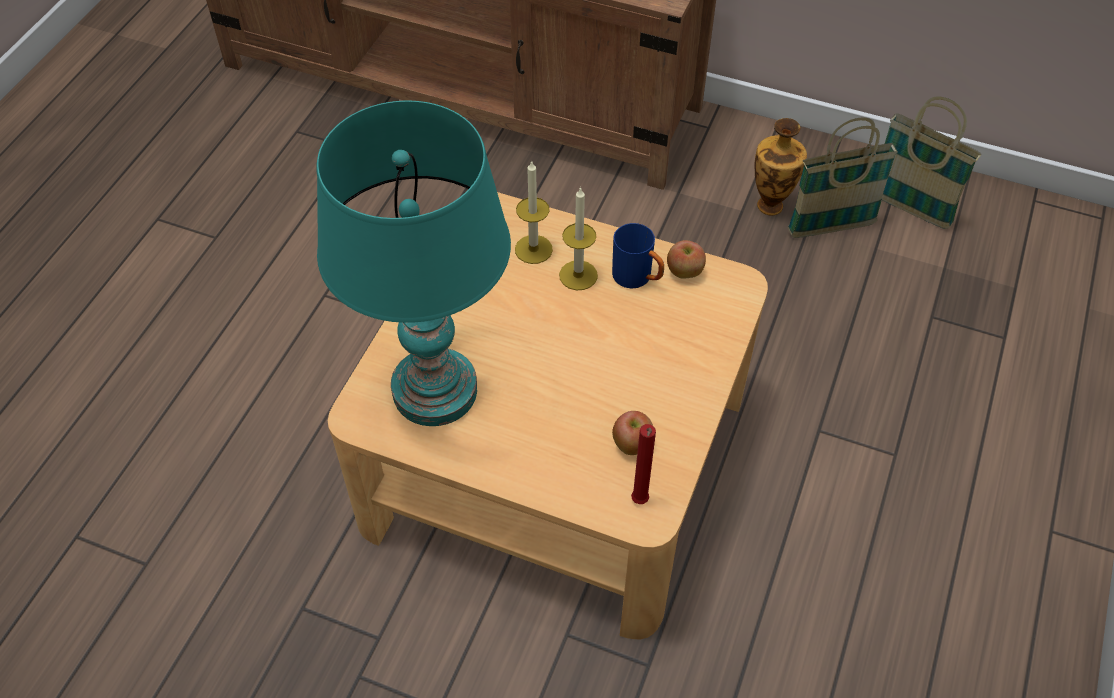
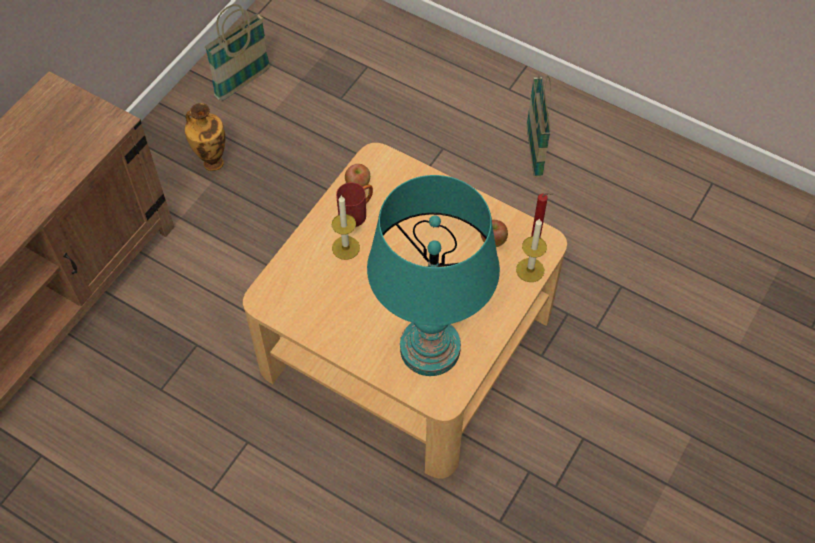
camera: 80 degrees left, 5 degrees up
(533, 249) = (314, 271): candle -> candle (530, 270)
(638, 278) = (357, 213): blue mug -> red mug
(831, 228) = (246, 132): basket -> basket (534, 152)

